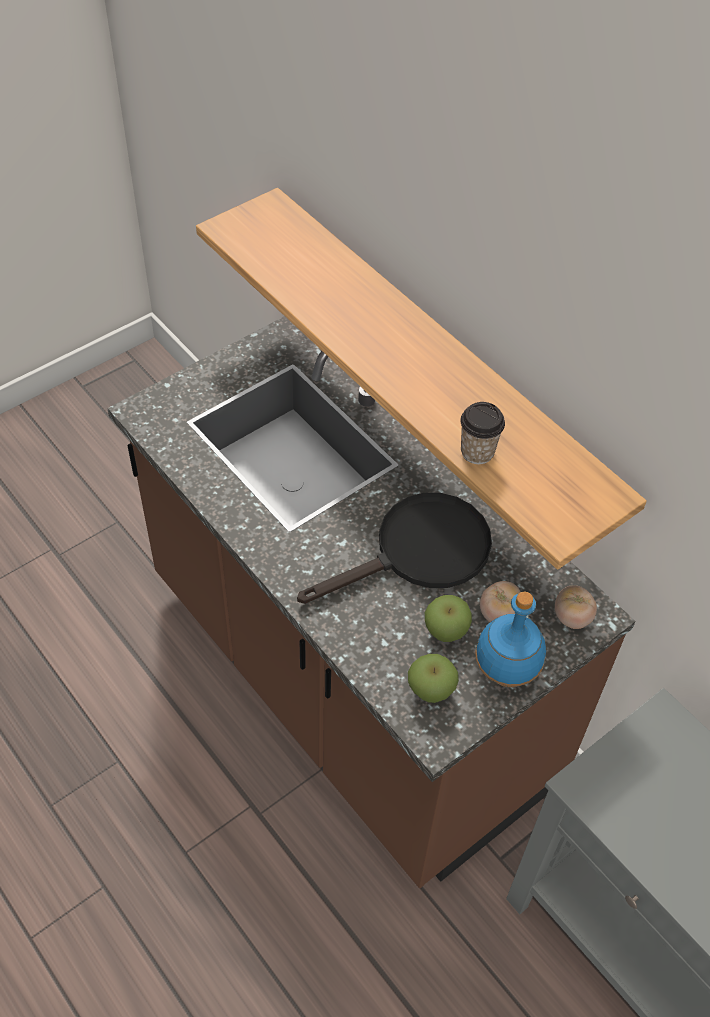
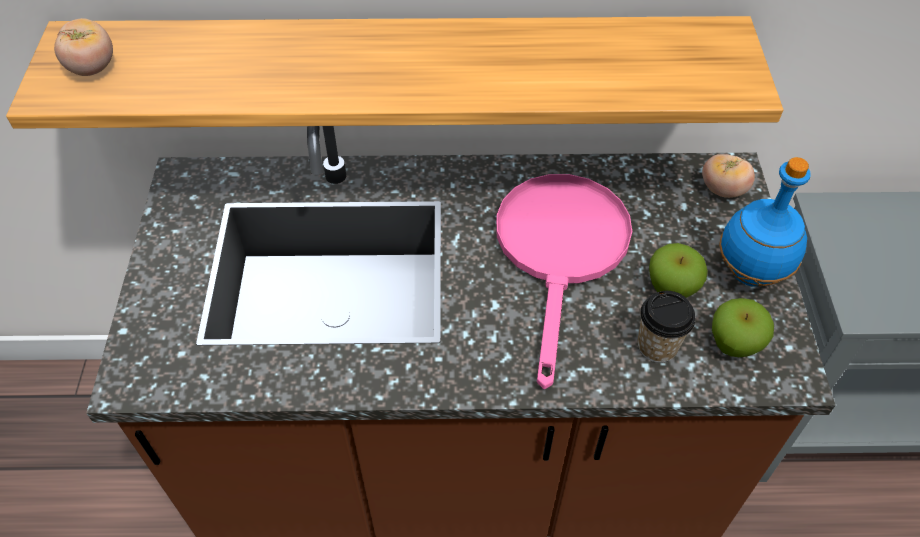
camera: 50 degrees left, 0 degrees up
(418, 553) = (561, 252): black frying pan -> pink frying pan
(477, 452) = (594, 86): cup -> cup (657, 346)
(498, 613) = (679, 237): tomato -> tomato (92, 68)

